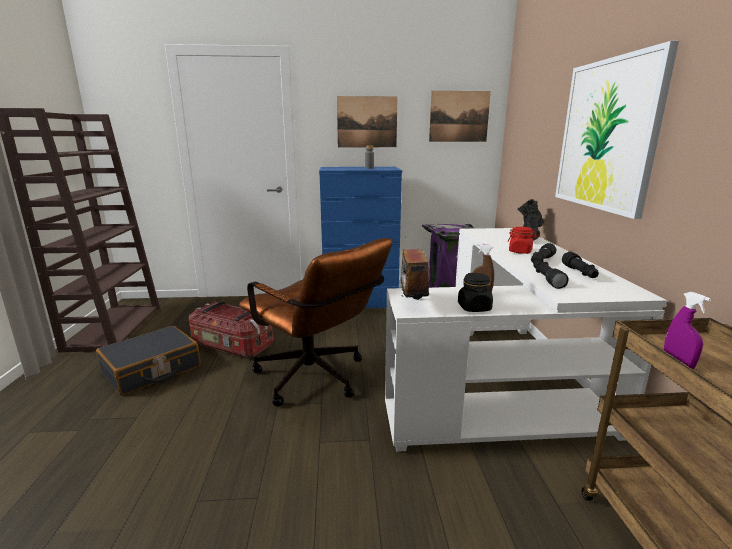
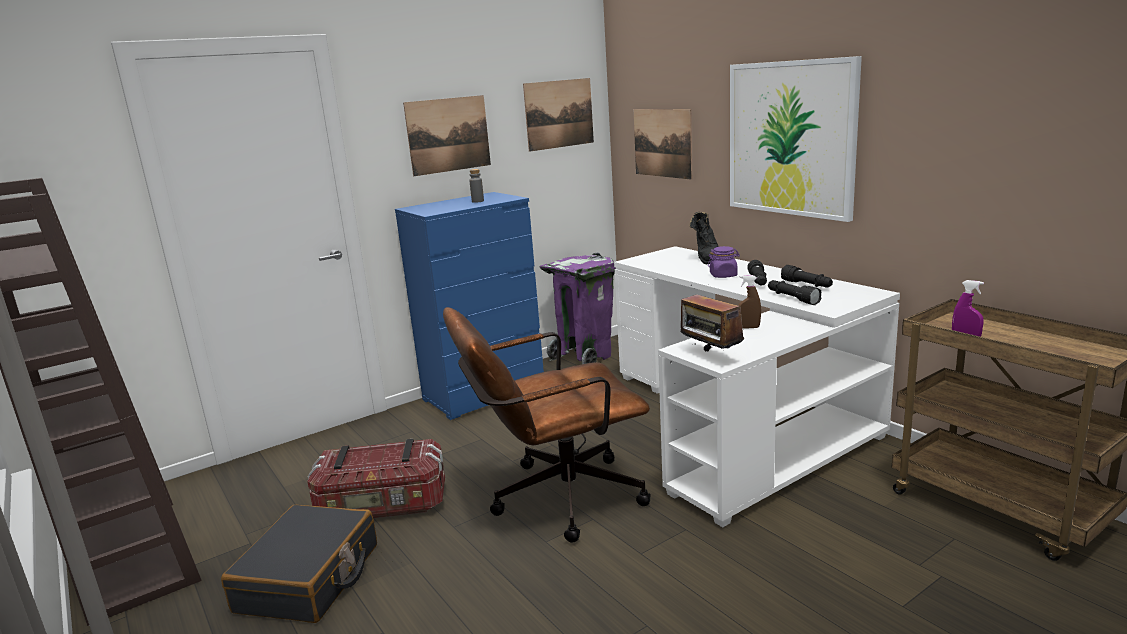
camera: 30 degrees left, 0 degrees up
(317, 380) = (555, 499): brown office chair -> brown office chair turned 150 degrees clockwise
(474, 308) = (767, 343): black jar -> none
(520, 251) = (723, 275): red jar -> purple jar
(527, 143) = (662, 143): none -> picture

